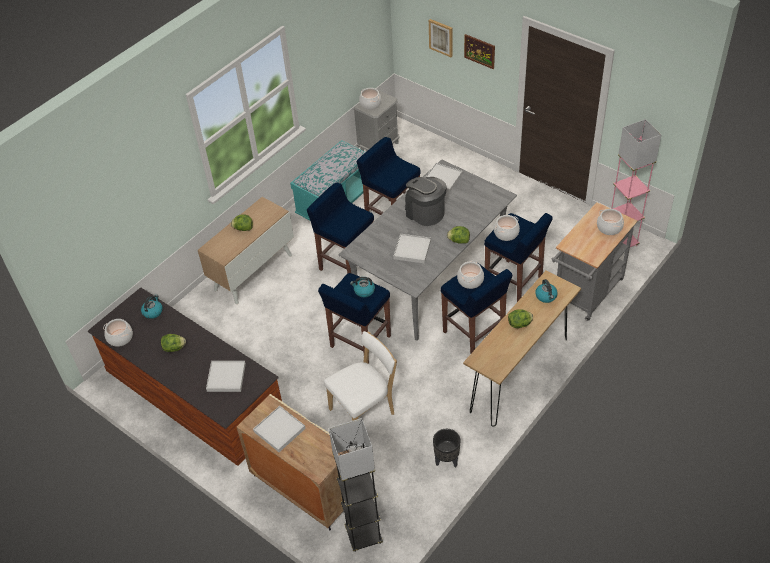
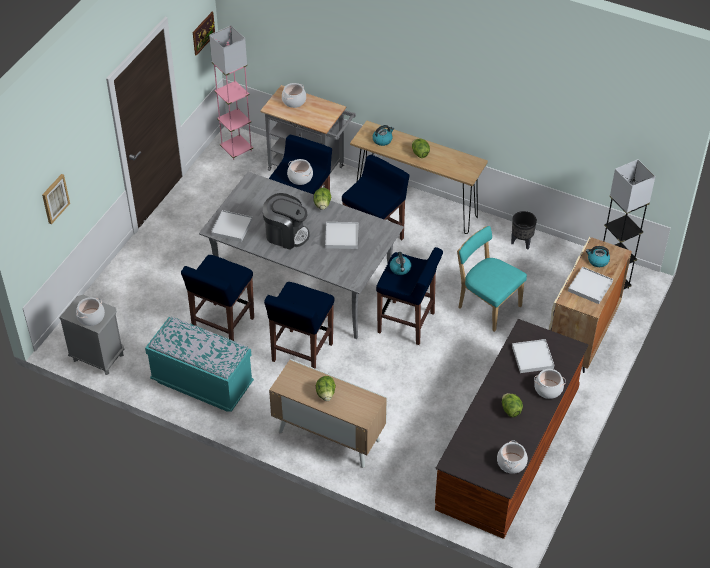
camera: 105 degrees left, 0 degrees up
(153, 311) = (468, 444): kettle -> kettle (597, 261)
(364, 410) = (487, 305): white chair -> turquoise chair
(425, 212) = (286, 234): coffee machine -> coffee machine turned 105 degrees counterclockwise
(470, 280) = (369, 195): cooking pot -> cooking pot (548, 389)
(479, 51) = (86, 162): picture -> picture (203, 33)

